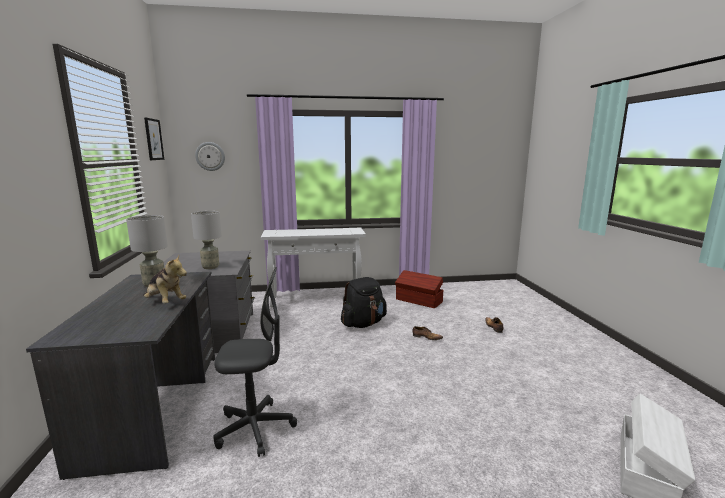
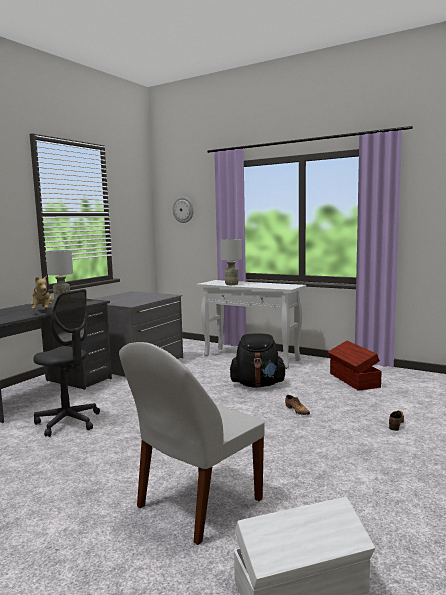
camera: 40 degrees right, 5 degrees down
(153, 139) = (137, 196): picture -> none
(211, 267) = (128, 301): grey table lamp -> grey table lamp (231, 284)
(503, 449) = (197, 505): none -> white chair

